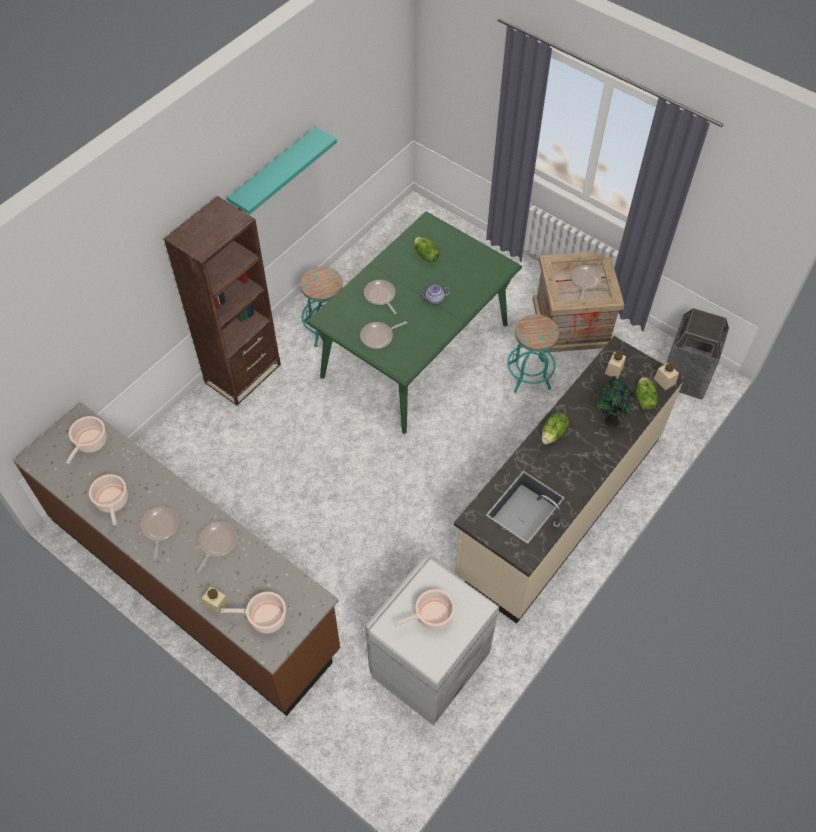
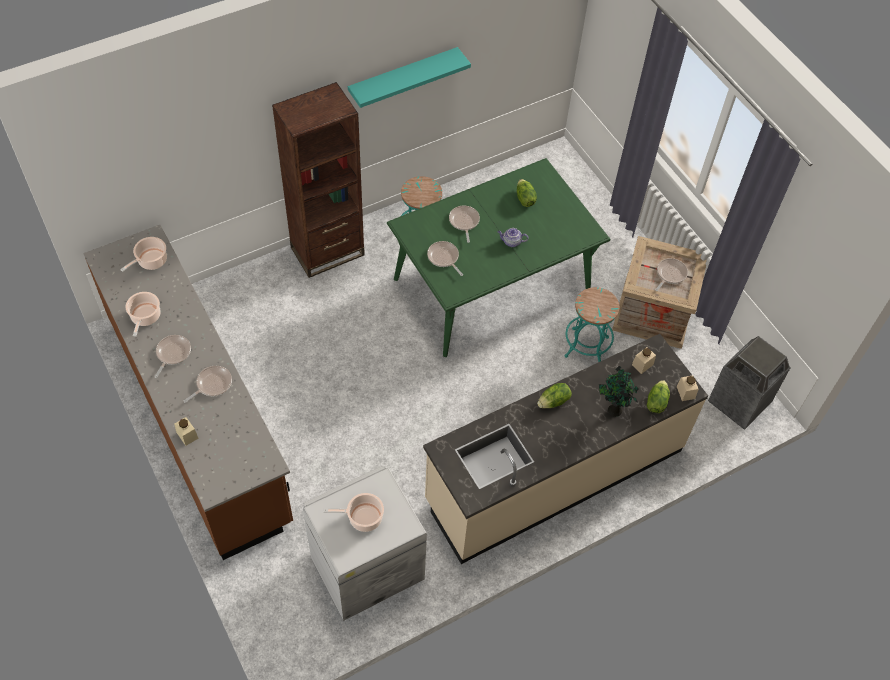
camera: 20 degrees right, 0 degrees up
(265, 618) = (221, 462): cooking pot -> none
(378, 337) = (444, 258): frying pan -> frying pan turned 60 degrees clockwise

